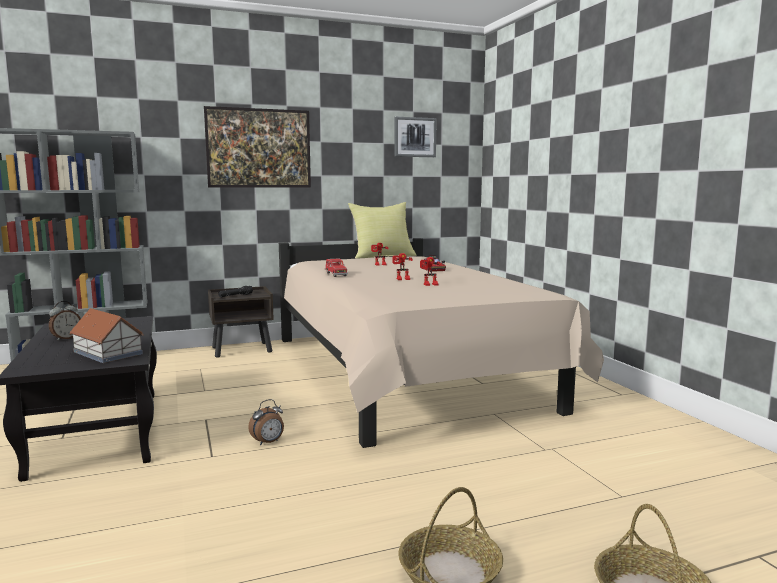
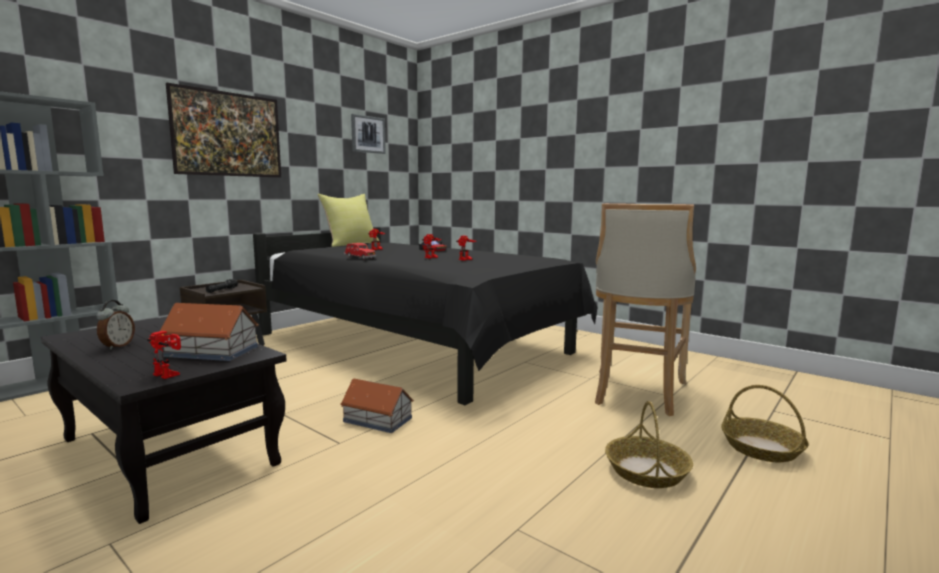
camera: 30 degrees left, 0 degrees up
(50, 367) = (170, 374): none -> toy robot
(268, 442) = (377, 419): alarm clock -> toy house
(404, 374) = (417, 345): beige bed -> black bed
(578, 482) = (636, 393): none -> beige stool

